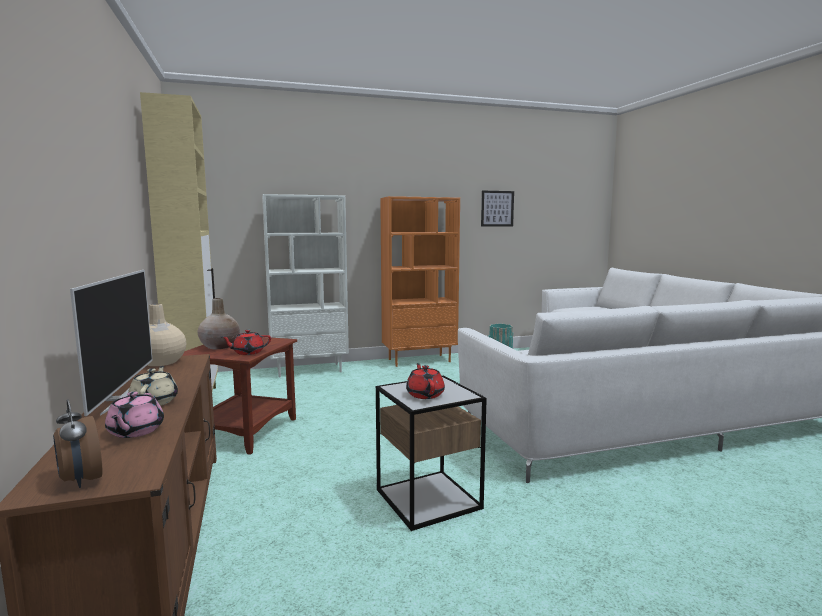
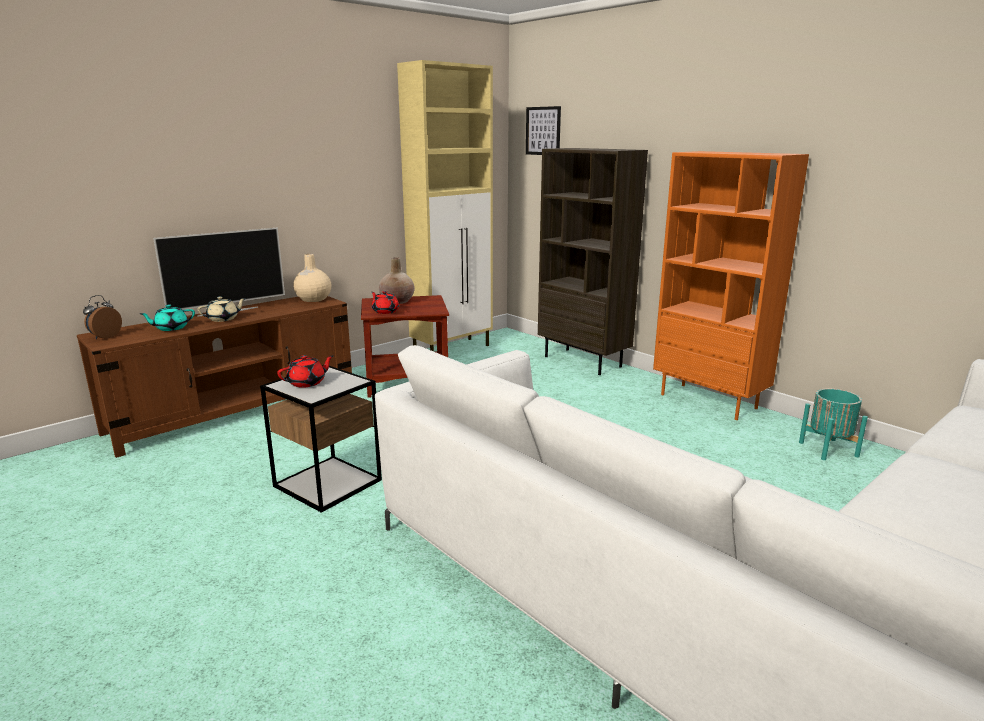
camera: 65 degrees right, 10 degrees up
(135, 431) = (171, 328): pink teapot -> turquoise teapot
(309, 370) = (584, 361): white bookcase -> brown bookcase
(497, 208) = (916, 174): picture -> picture (543, 131)

